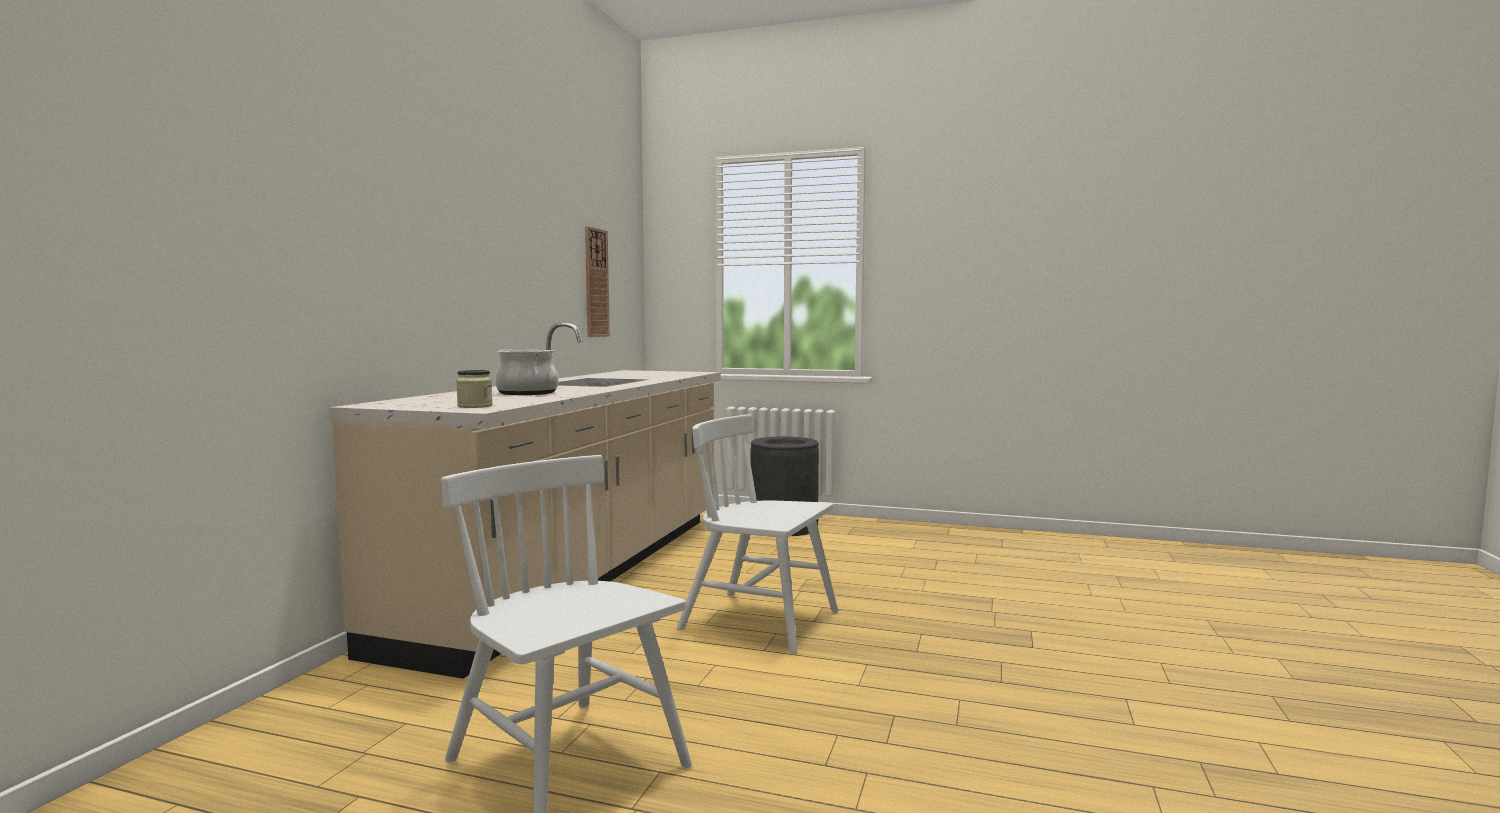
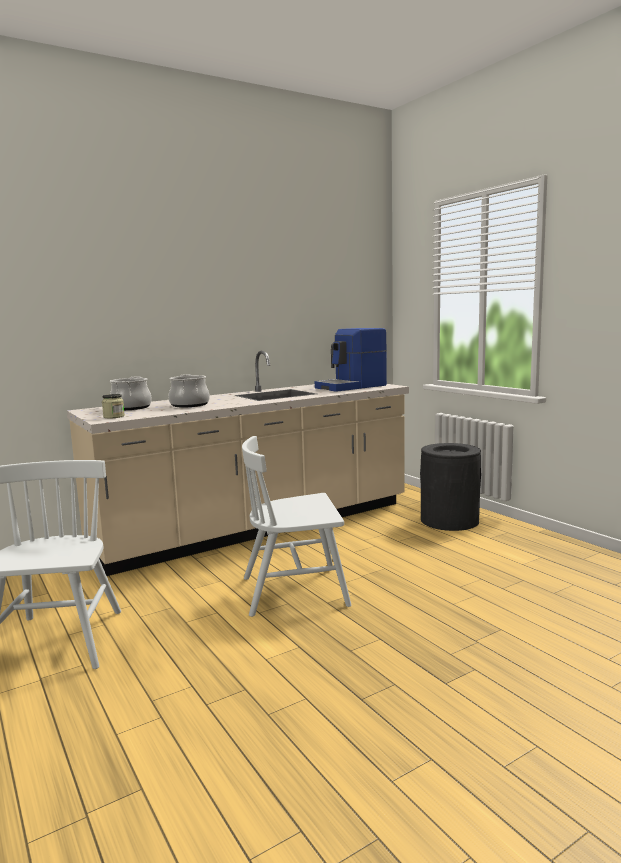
camera: 40 degrees right, 5 degrees up
(443, 399) = (131, 407): none -> cooking pot
(596, 283) = (326, 315): wall clock -> none
(656, 374) = (352, 386): none -> coffee machine
(760, 621) = (295, 591): white chair -> white chair turned 75 degrees counterclockwise

